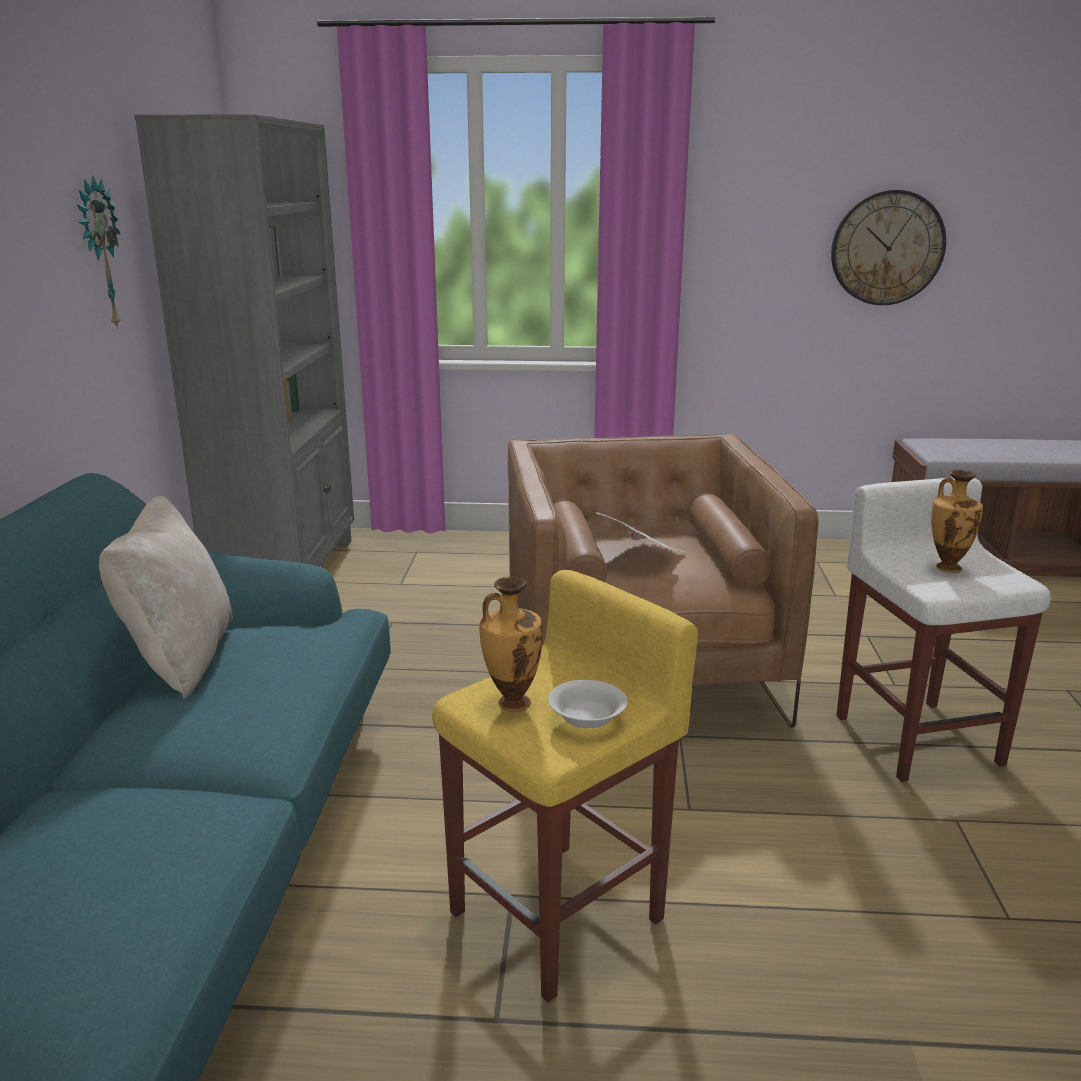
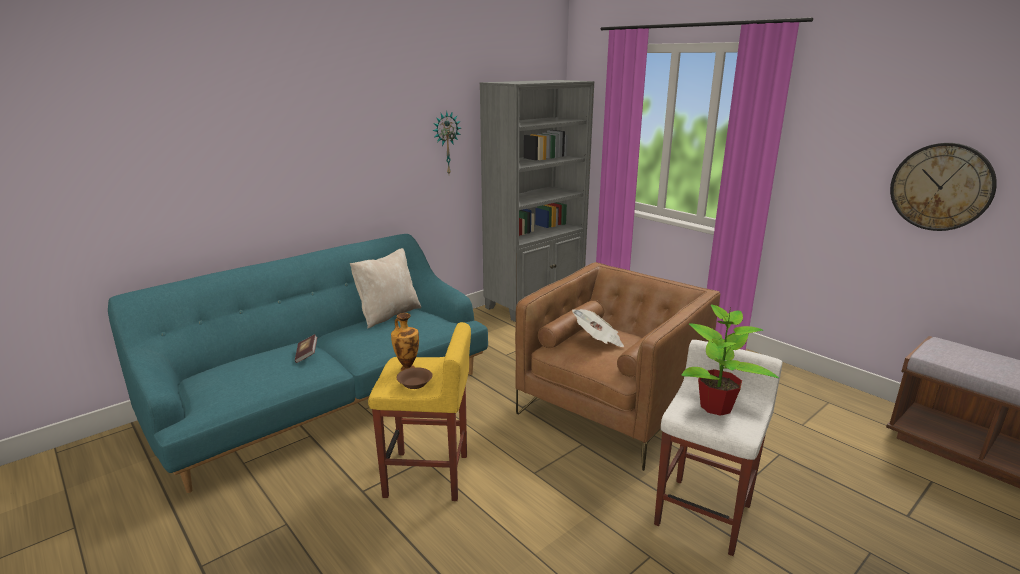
camera: 45 degrees right, 0 degrees up
(139, 807) = (307, 355): none -> book
(586, 718) = (414, 384): white bowl -> brown bowl
(947, 567) = (716, 407): vase -> potted plant

